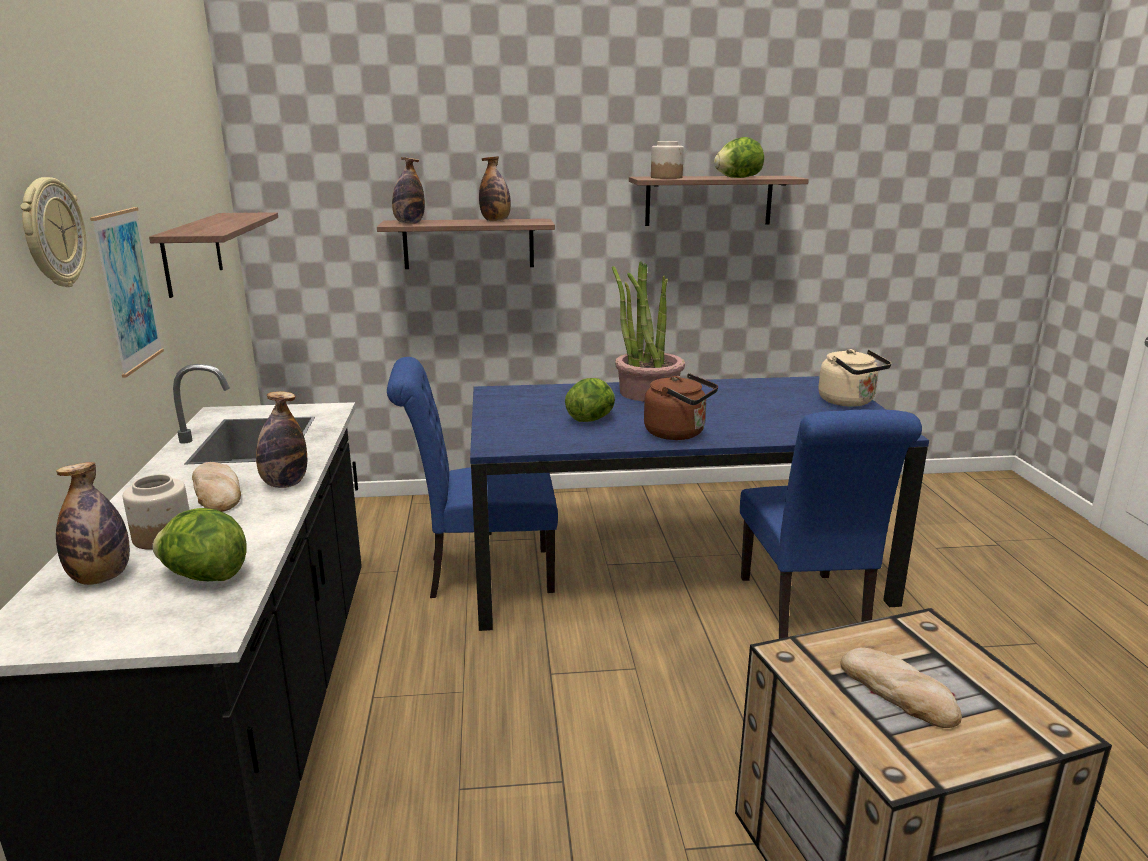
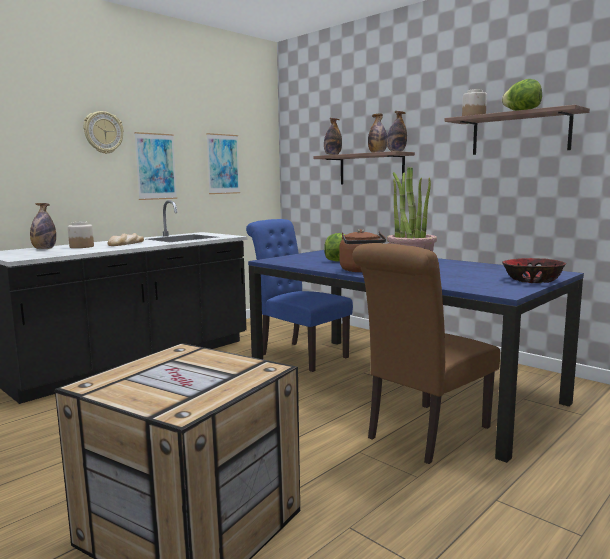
camera: 50 degrees right, 10 degrees down
(192, 253) = (223, 164): shelf -> picture
(205, 576) = (57, 252): lettuce -> none
(284, 484) = (145, 245): bottle -> bottle (396, 152)
(806, 614) = (423, 434): blue chair -> brown chair
(849, 402) = (532, 280): beige kettle -> bowl
(898, 691) = (174, 373): bread -> none

